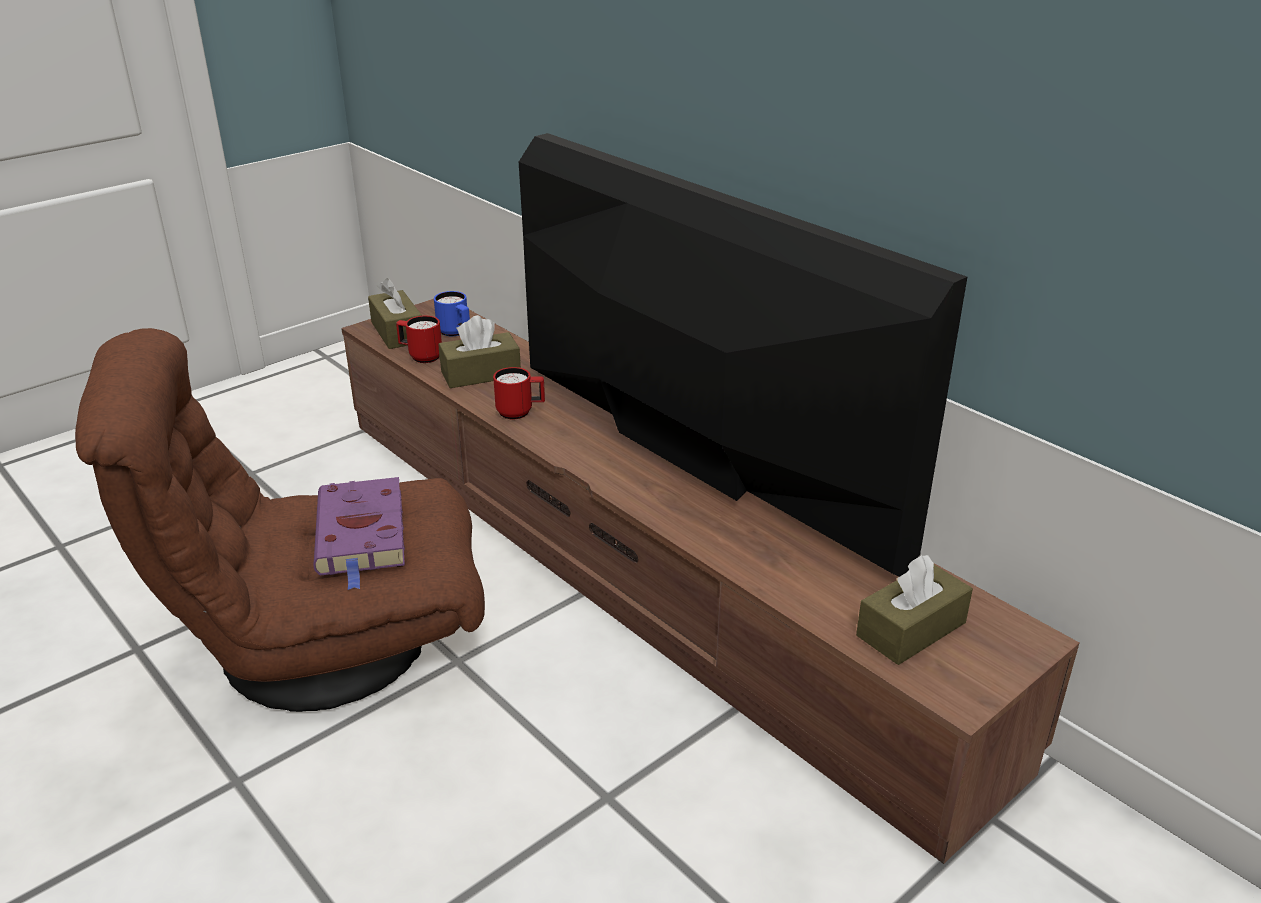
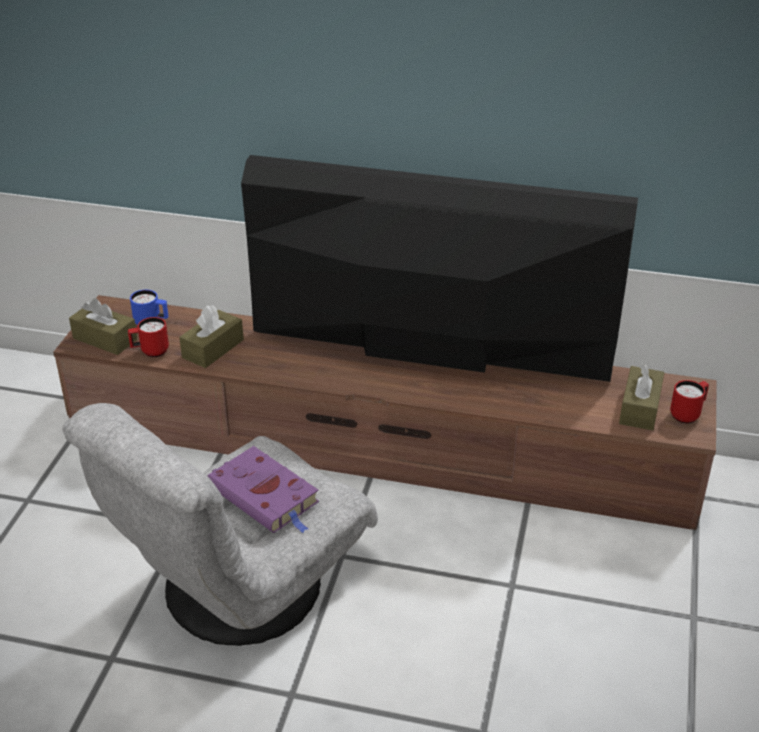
camera: 35 degrees left, 5 degrees up
(329, 639) = (242, 584): brown armchair -> grey armchair
(520, 412) = (277, 367): red mug -> red mug (687, 414)

